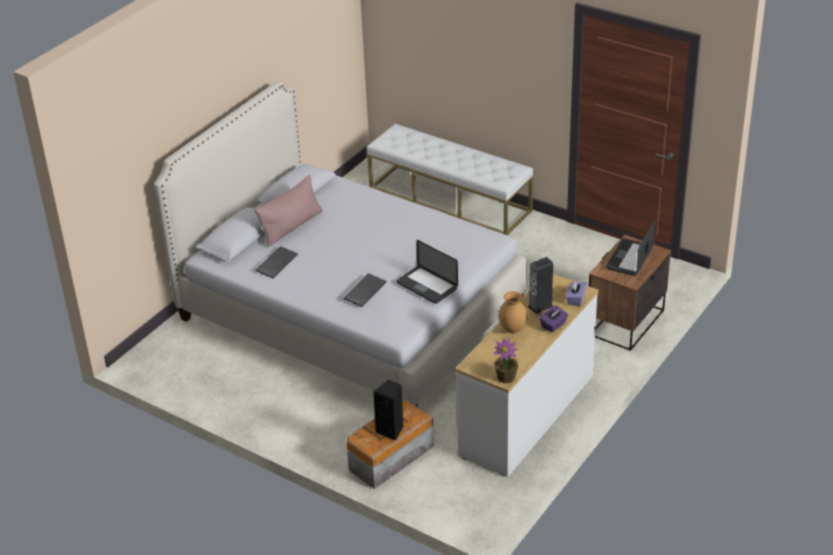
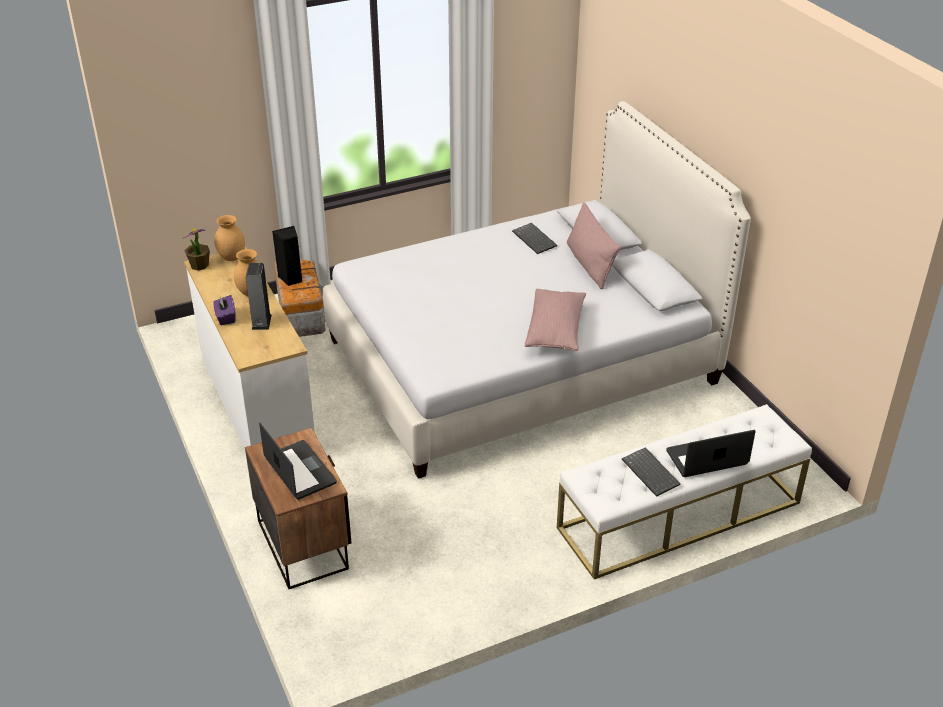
camera: 120 degrees right, 0 degrees up
(364, 290) = (435, 267): keyboard -> keyboard (652, 473)
(392, 213) = (555, 331): none -> pink pillow
(427, 286) = (402, 303): laptop -> laptop (707, 458)
(478, 366) = (232, 258): none -> brown vase
(575, 299) = (243, 347): purple tissue box -> none

